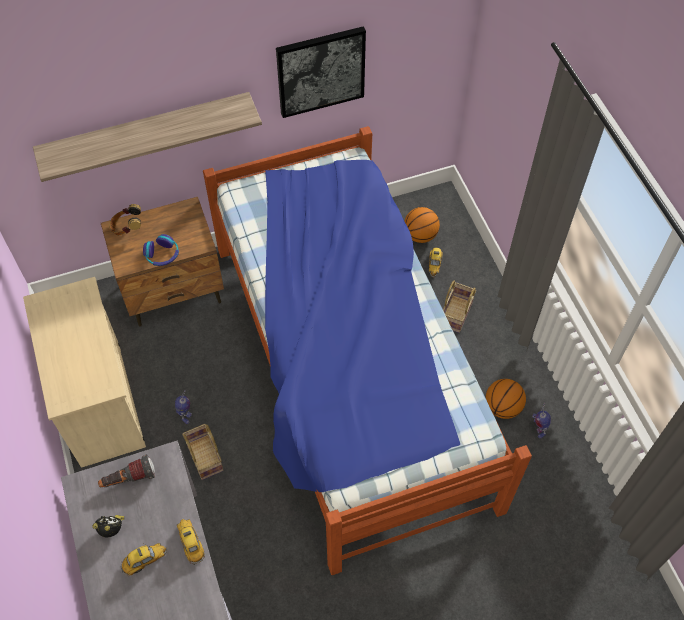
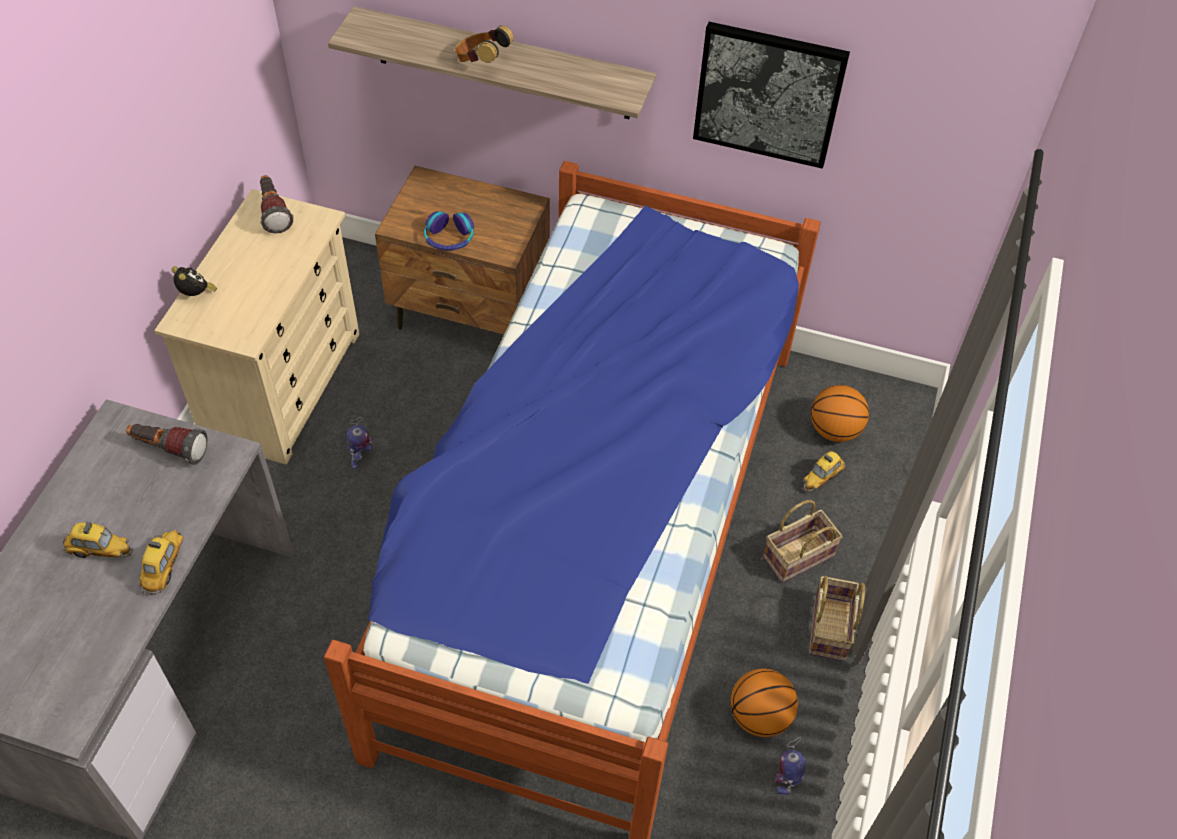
camera: 35 degrees right, 5 degrees down
(51, 302) = (274, 212): none -> flashlight
(113, 529) = (101, 492): alarm clock -> alarm clock (196, 295)
(127, 228) = (437, 187): headphones -> headphones (482, 62)
(206, 458) = (339, 521): basket -> basket (831, 630)

